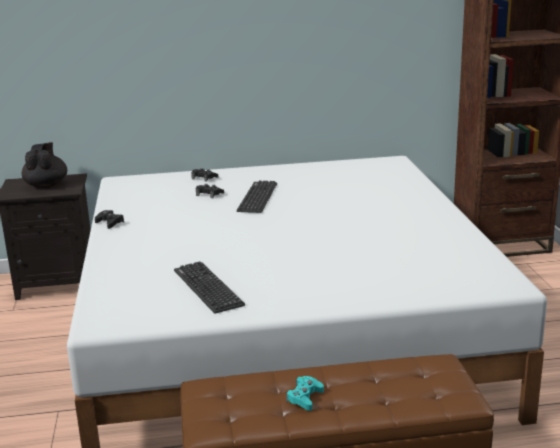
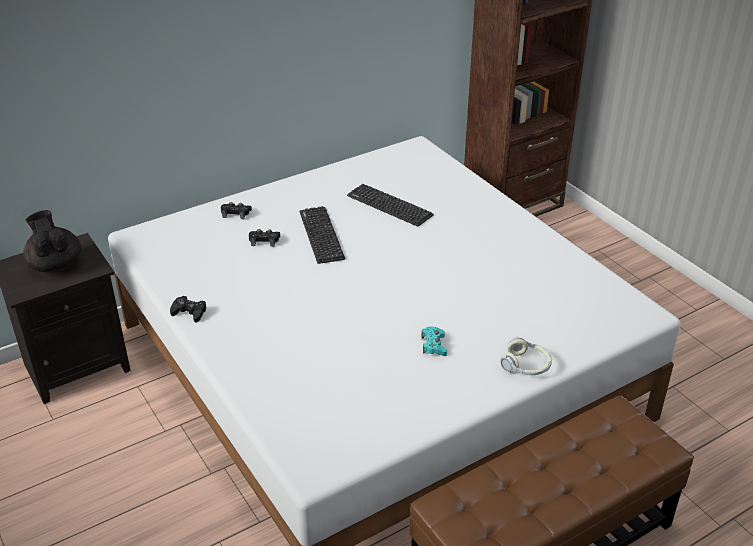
camera: 25 degrees left, 15 degrees up
(208, 288) = (380, 388): keyboard -> keyboard (389, 205)
(305, 398) = (539, 489): turquoise game controller -> turquoise game controller (434, 345)
(352, 298) = (526, 366): none -> headphones

